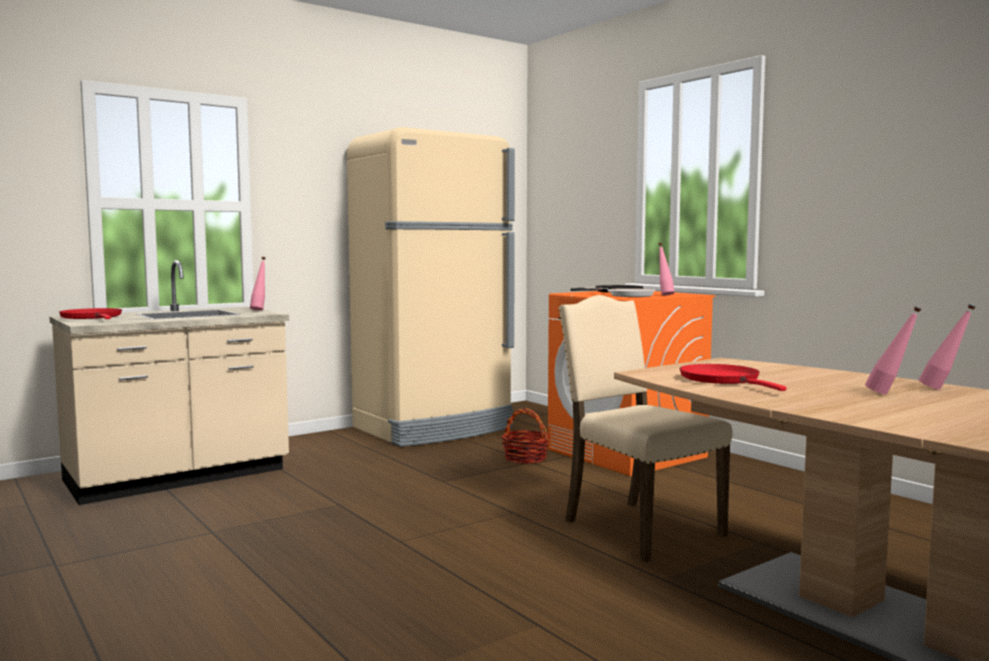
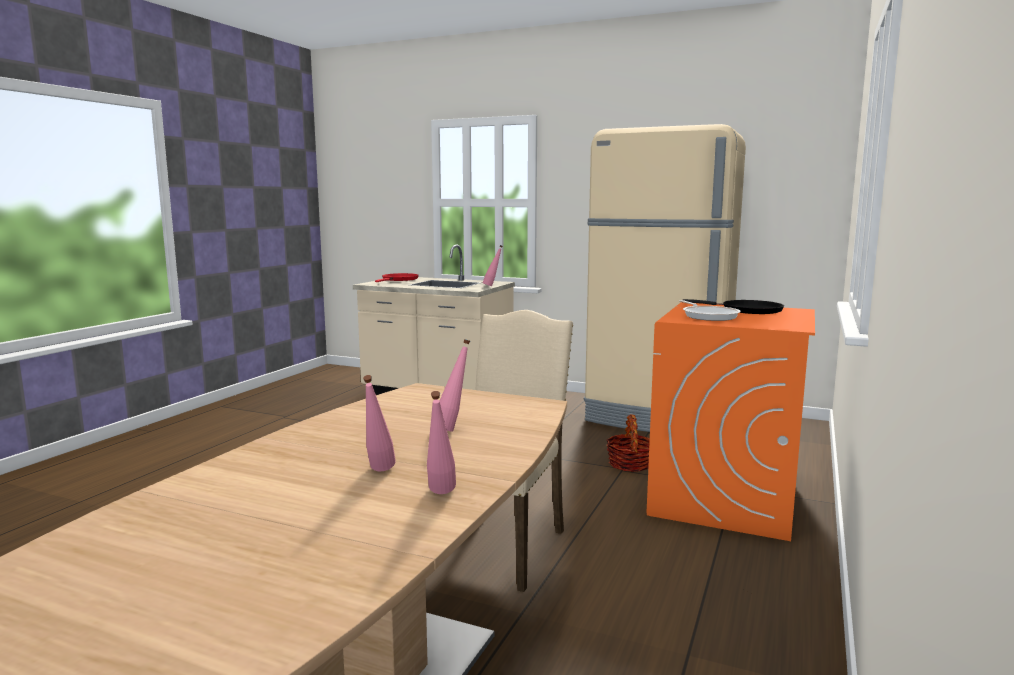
camera: 60 degrees right, 5 degrees up
(664, 295) = (749, 322): pink bottle -> pink bottle (452, 429)
(723, 380) = (406, 413): red frying pan -> none

